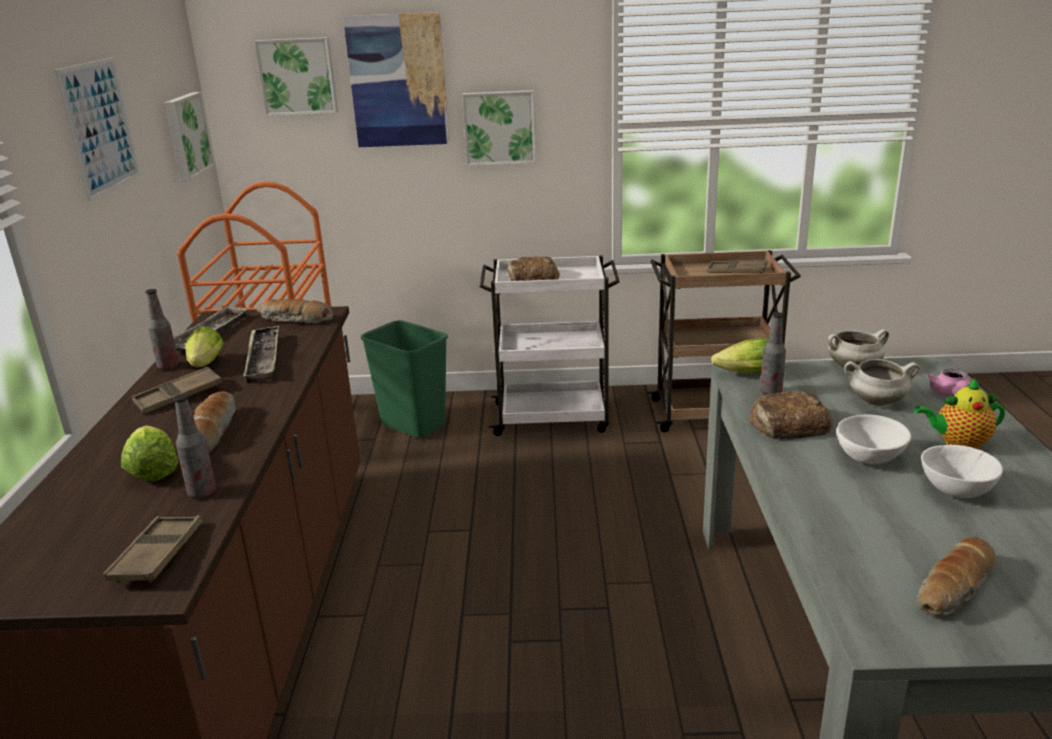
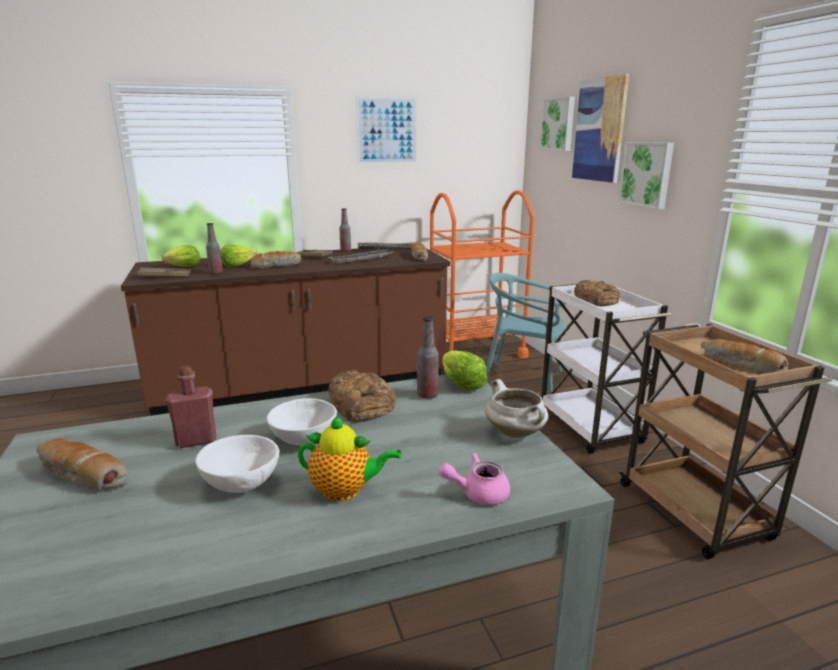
camera: 70 degrees right, 5 degrees down
(186, 135) = (486, 154): picture -> none
(205, 366) = (348, 254): lettuce -> lettuce (182, 267)
(412, 426) = (523, 380): green trash can -> turquoise chair
(736, 271) = (740, 364): brown tray -> bread
(871, 519) = (196, 441): none -> red bottle
(876, 402) = (432, 445): white cooking pot -> none
(957, 444) = (345, 491): teapot -> teapot turned 120 degrees clockwise

